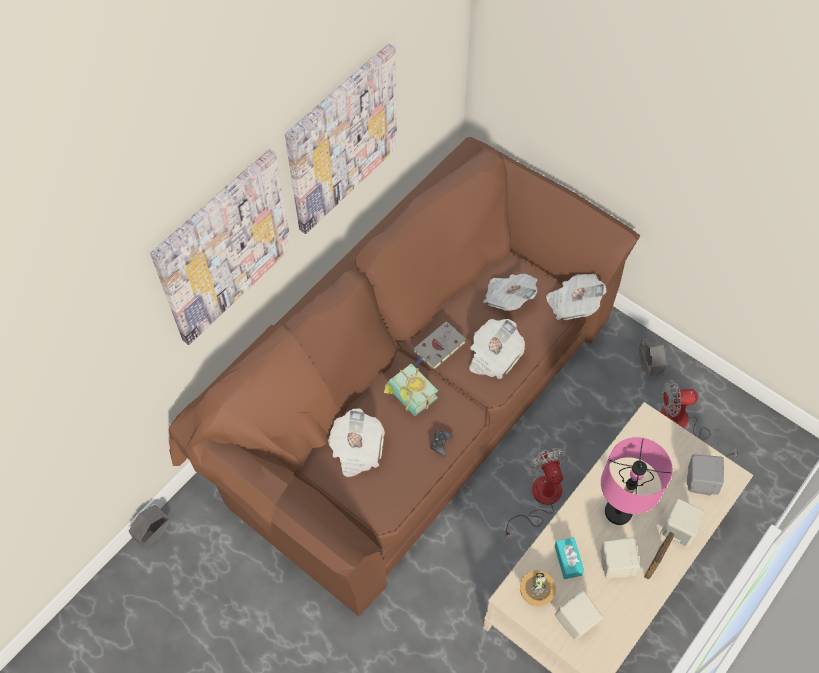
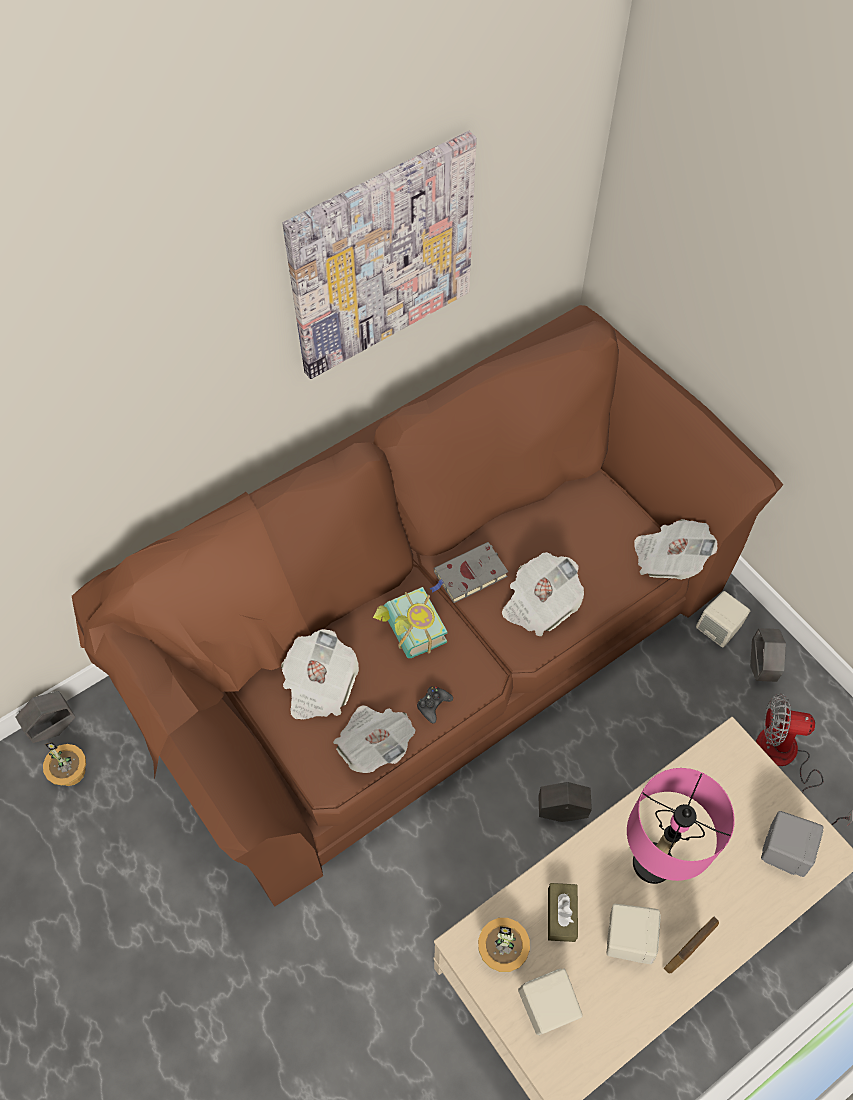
camera: 15 degrees right, 0 degrees up
(177, 562) = (70, 772): none -> potted plant
(224, 247) = (173, 366): picture -> none
(508, 298) = (583, 530): newspaper -> newspaper (374, 743)
(539, 499) = (561, 811): fan -> grey planter
(568, 560) = (561, 914): turquoise tissue box -> brown tissue box
(677, 530) = (731, 912): beige speaker -> beige speaker (717, 630)

